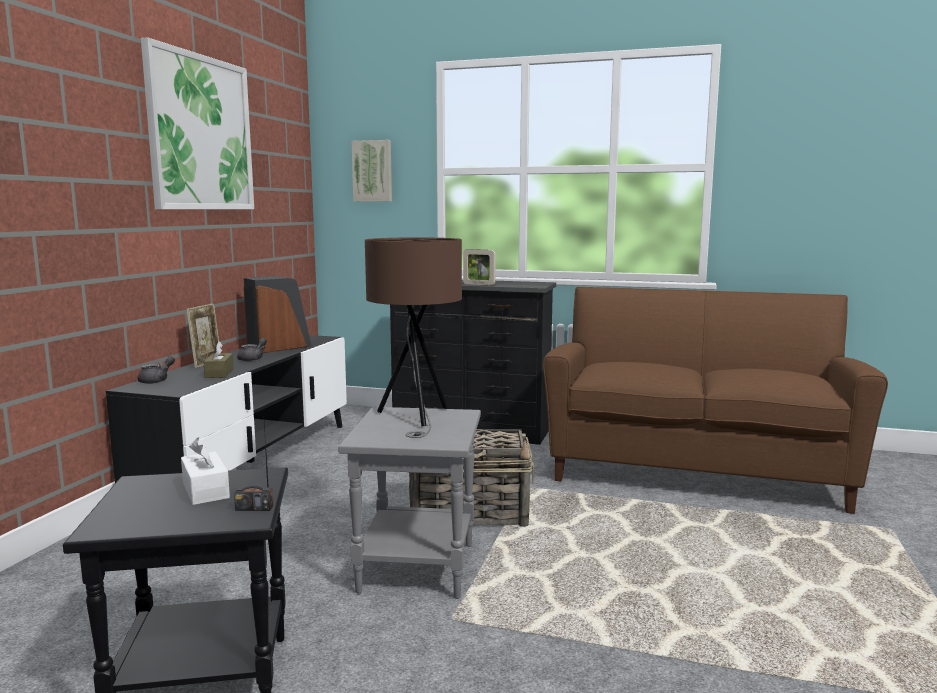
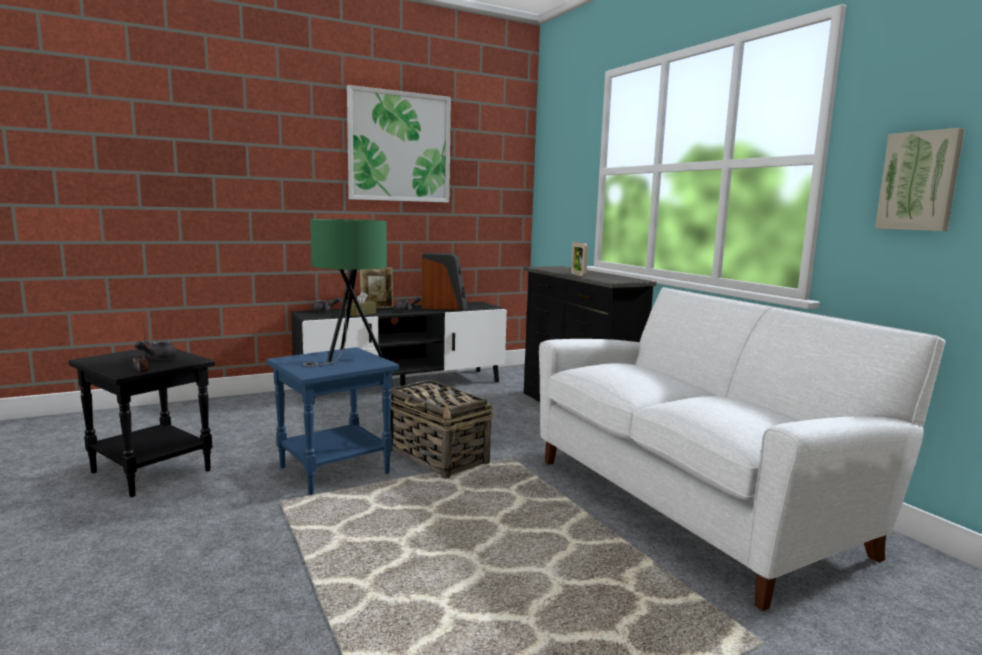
camera: 45 degrees right, 0 degrees up
(205, 490) = (157, 358): white tissue box -> grey teapot
(373, 171) = (564, 173): picture -> picture (920, 181)
(415, 418) = (348, 358): brown table lamp -> green table lamp
(415, 566) = (335, 469): grey side table -> blue side table
(695, 469) = (694, 503): brown sofa -> white sofa

